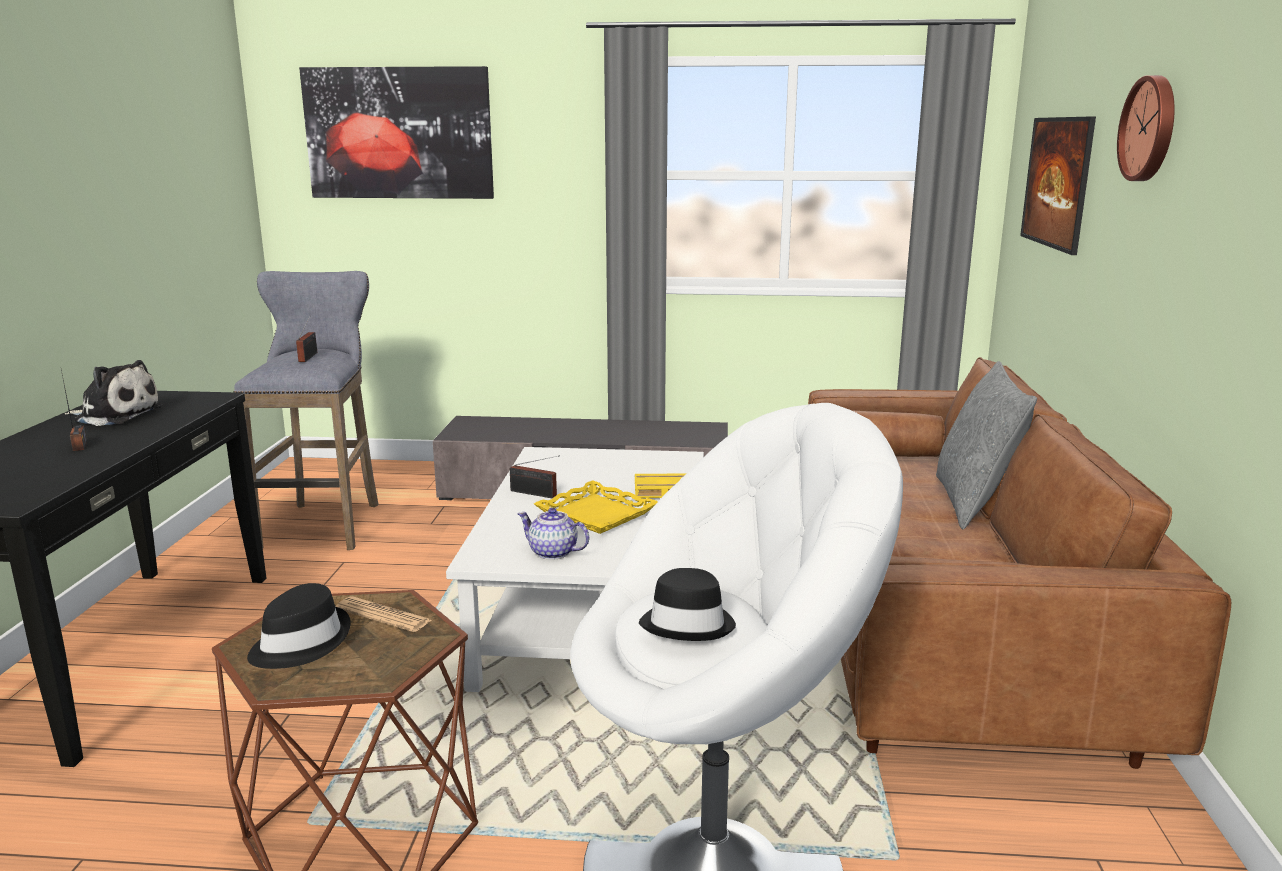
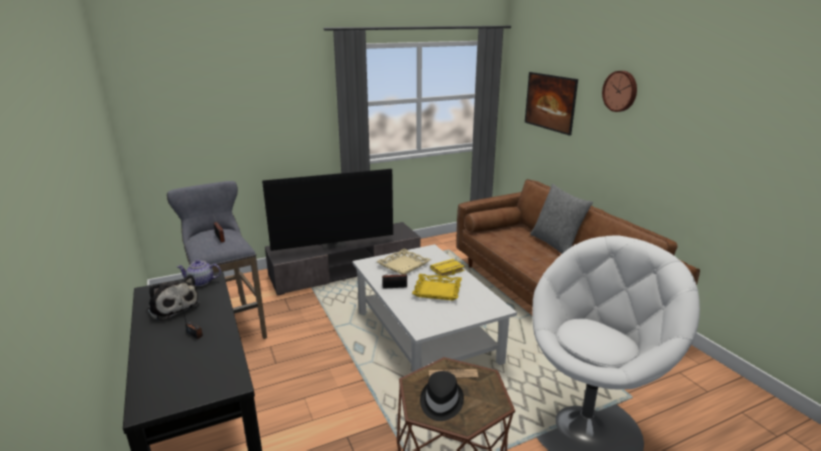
camera: 30 degrees left, 5 degrees up
(115, 415) = (173, 306): plush toy -> plush toy turned 60 degrees clockwise
(399, 133) = (212, 91): picture -> none
(553, 553) = (447, 316): teapot -> teapot (201, 282)
(561, 432) = (333, 244): none -> television
(597, 469) = (404, 265): none -> beige tray
(688, 624) = (600, 338): black hat -> none

